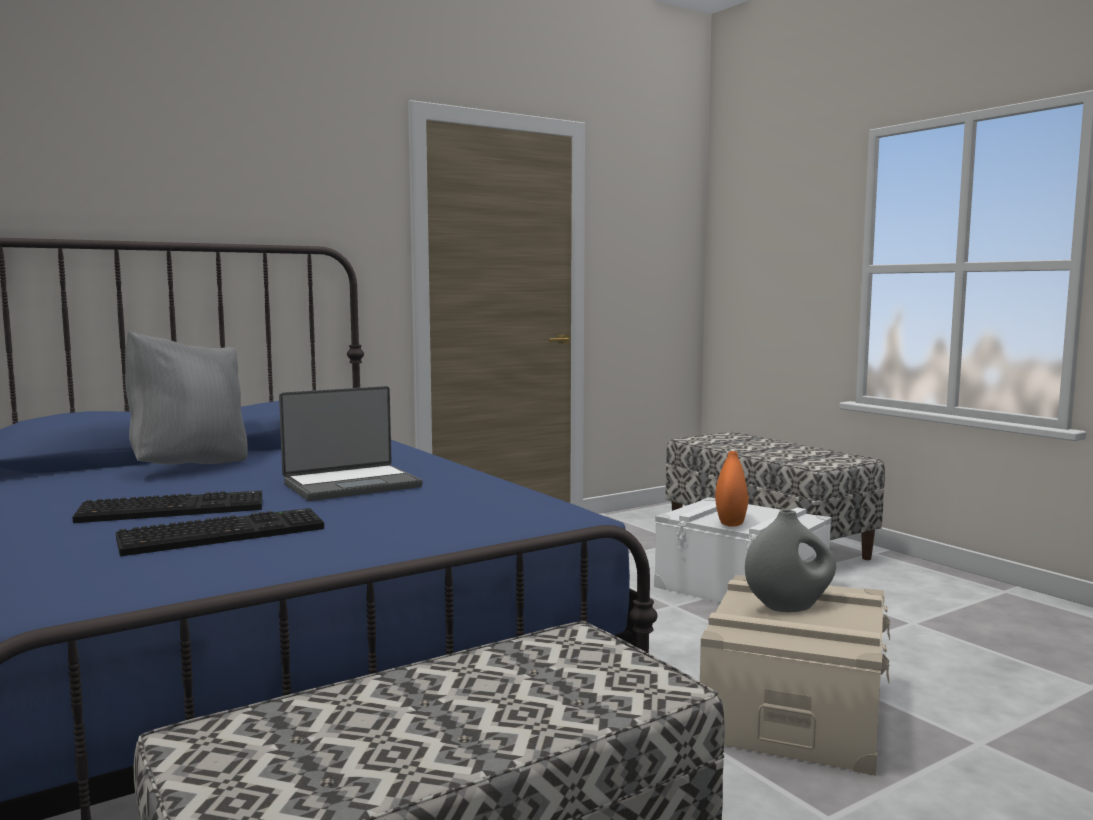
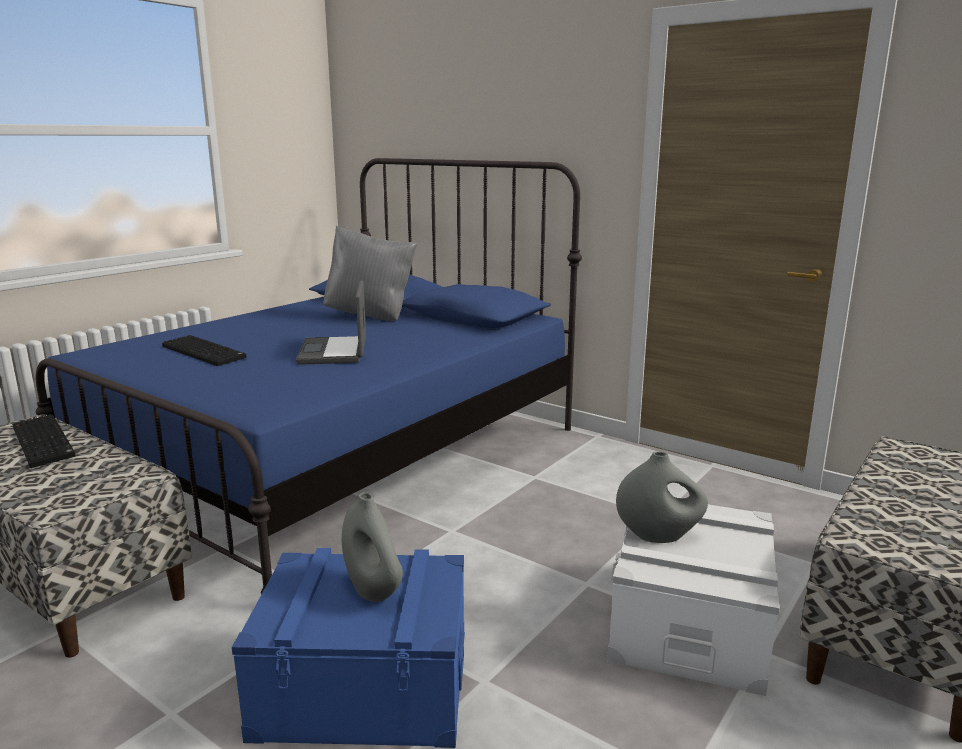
camera: 70 degrees right, 10 degrees up
(175, 509) = (258, 335): keyboard -> keyboard (45, 442)
(351, 485) = (335, 352): laptop -> laptop turned 45 degrees clockwise
(731, 522) = (658, 536): orange vase -> grey vase
(794, 710) = (365, 684): beige storage box -> blue storage box

